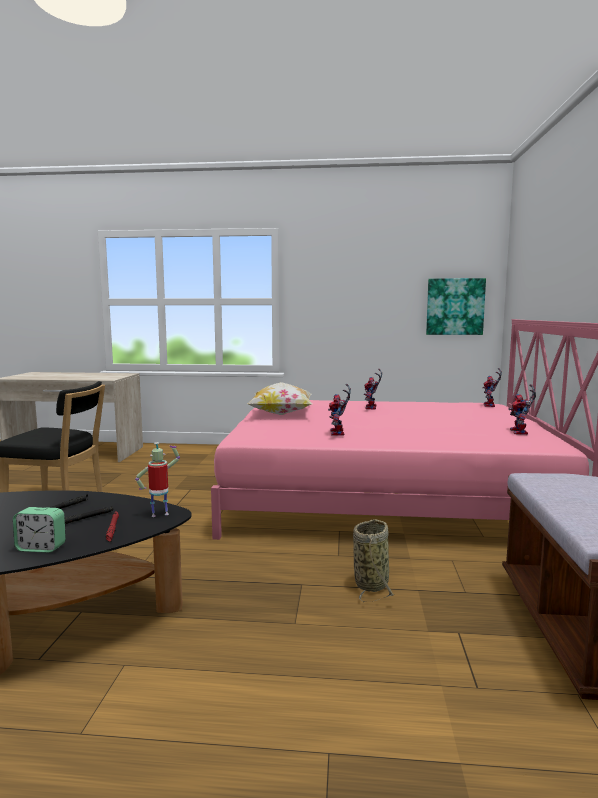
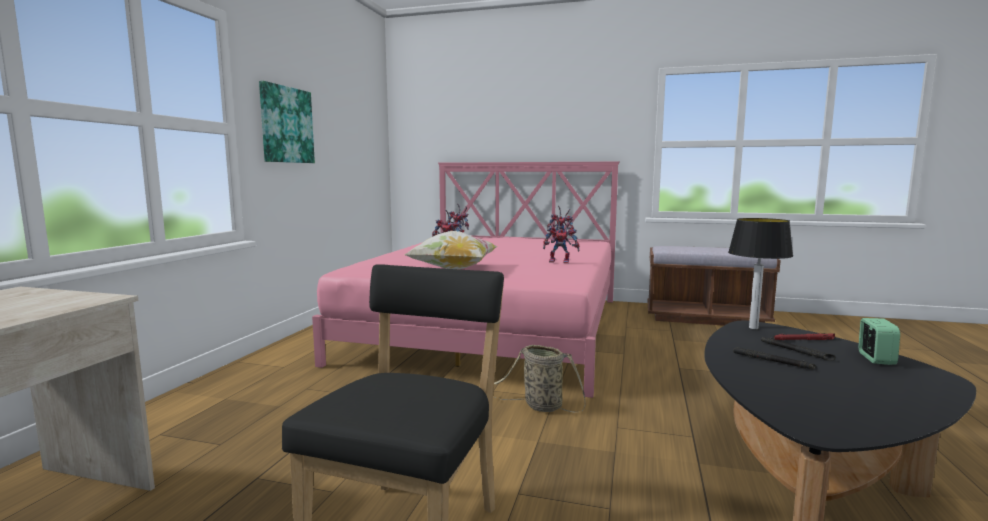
camera: 80 degrees left, 0 degrees up
(160, 514) = (754, 328): toy robot -> table lamp
(371, 583) = (668, 349): basket -> basket (540, 406)
(455, 306) = (368, 150): picture -> picture (286, 125)

